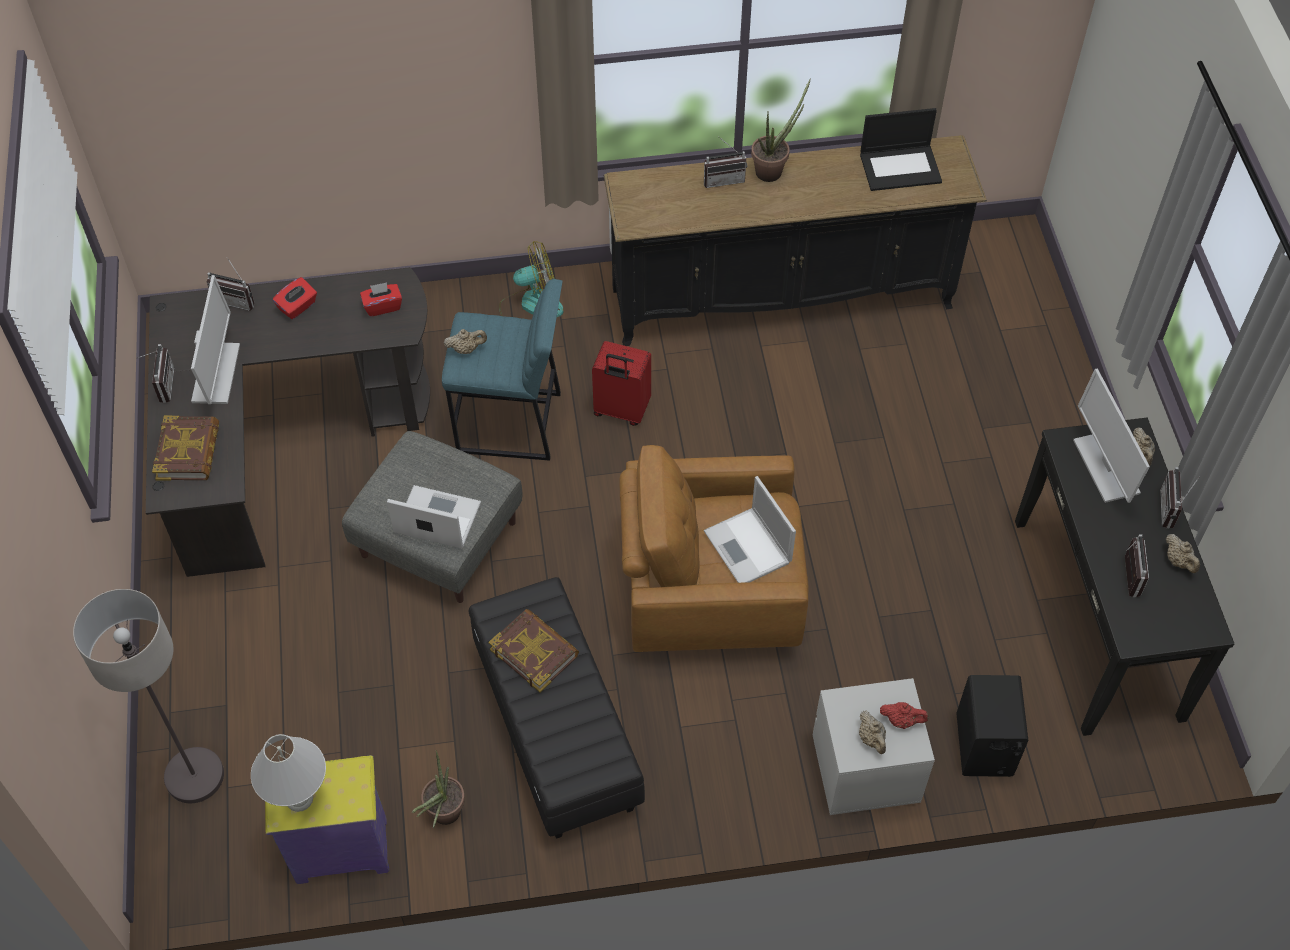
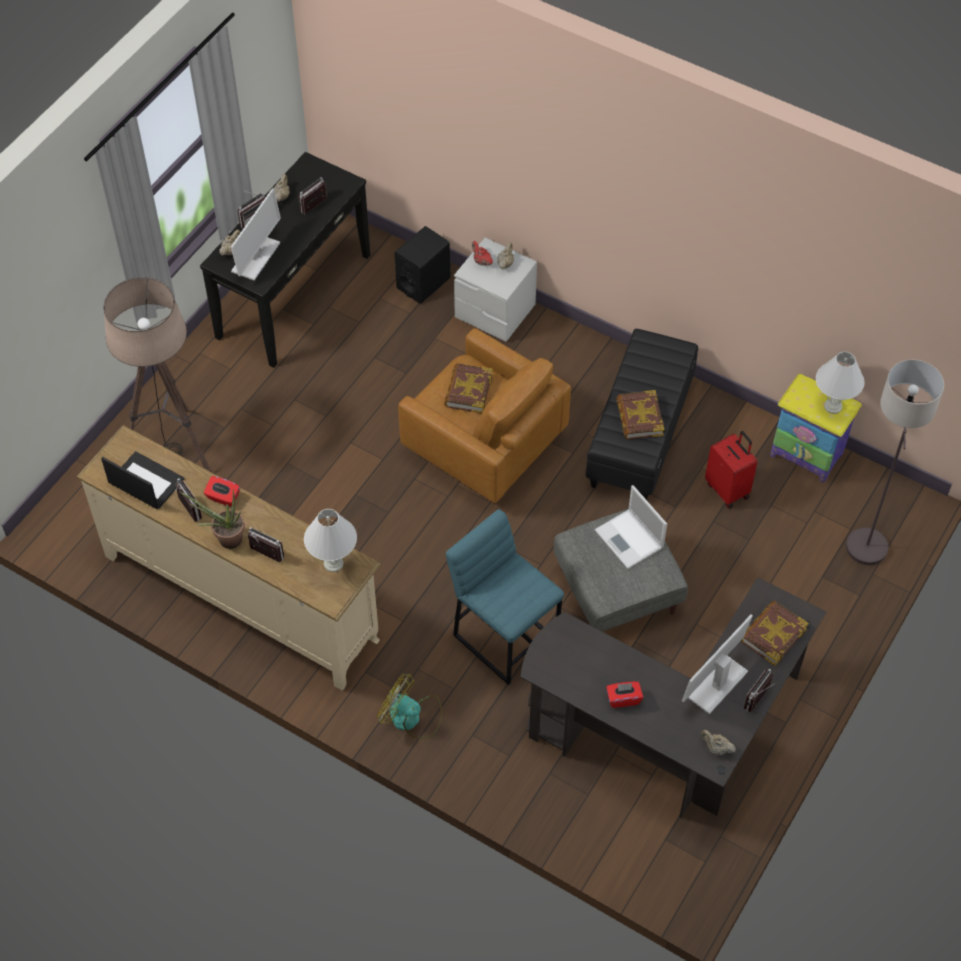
camera: 140 degrees left, 0 degrees up
(236, 299) = (662, 736): radio -> radio (186, 510)
(382, 306) = (565, 657): red tissue box -> red tissue box (223, 497)
(443, 817) = (738, 434): potted plant -> none
(466, 349) = (531, 598): beige teapot -> beige teapot (716, 748)
(621, 410) = (426, 594): red suitcase -> red suitcase (728, 489)
(655, 211) = (334, 563): none -> white table lamp
(748, 548) = (468, 391): laptop -> book
(783, 299) = (241, 596): black dresser -> beige dresser
(1000, 375) = (174, 449): none -> floor lamp

